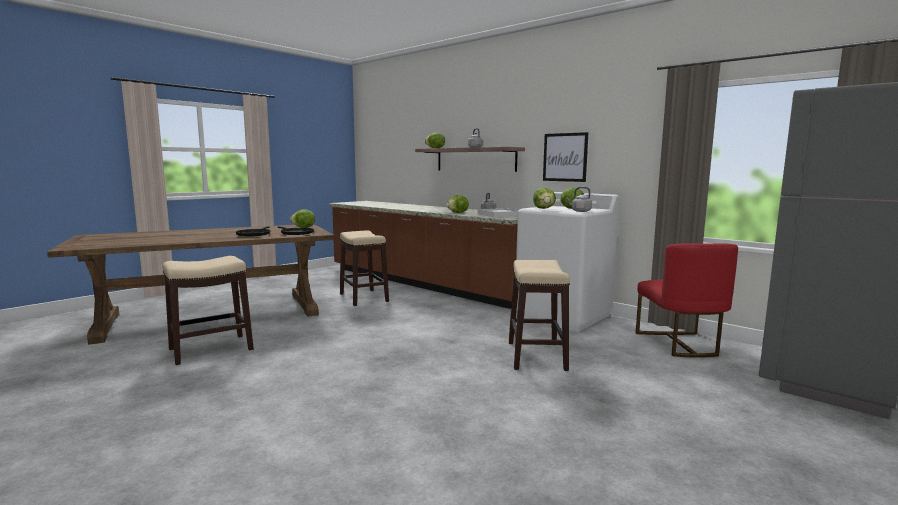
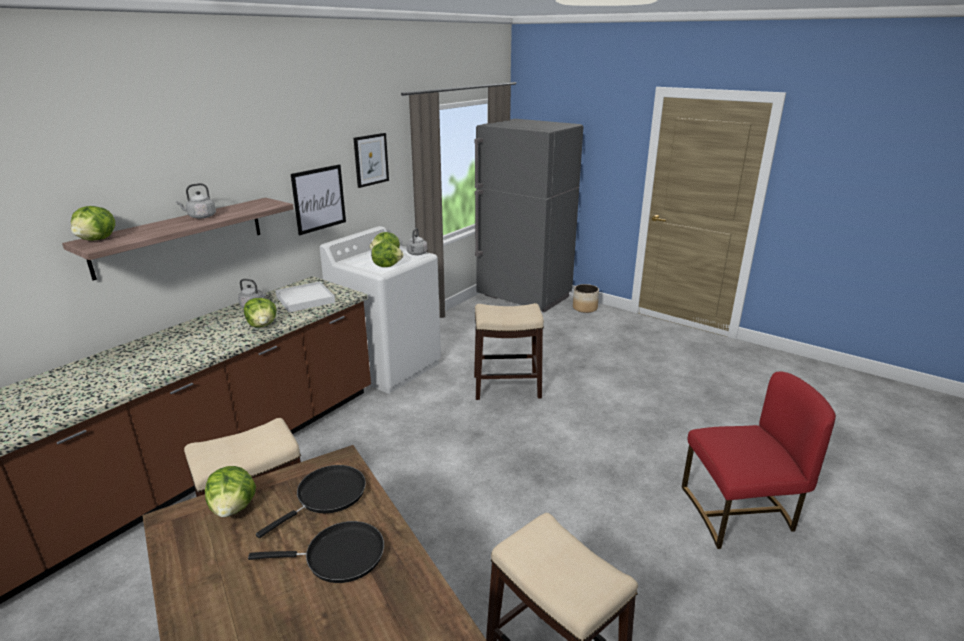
camera: 95 degrees left, 15 degrees up
(623, 132) = (371, 160): none -> picture
(679, 344) = (466, 326): red chair -> red chair (739, 513)
(848, 430) = (585, 308): none -> planter

